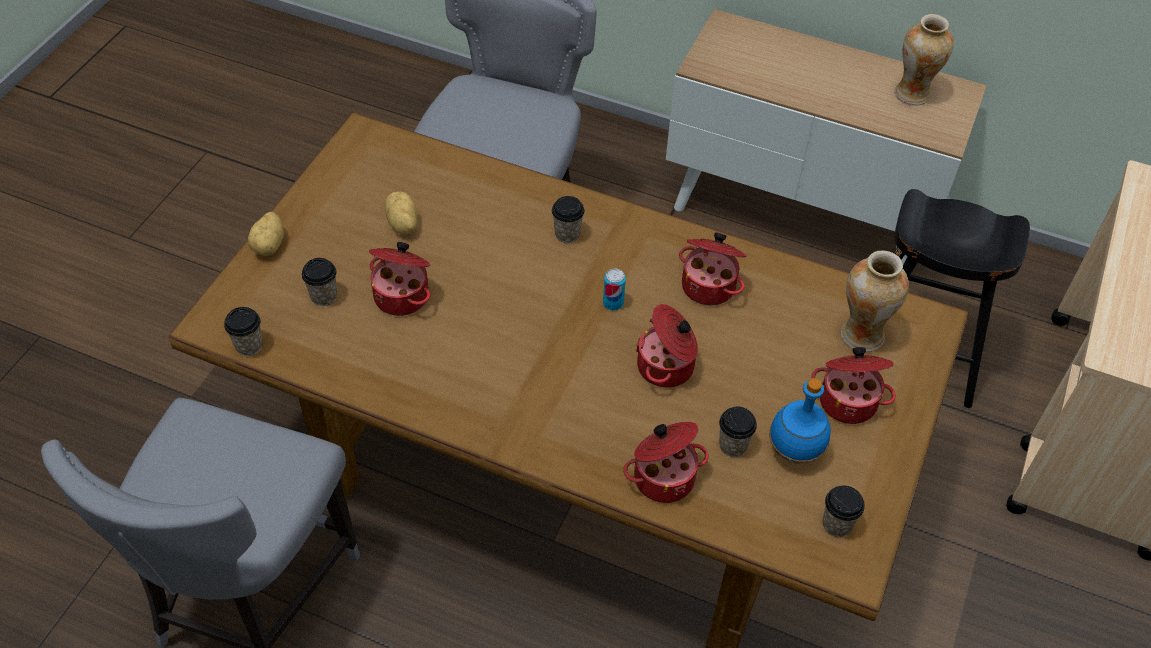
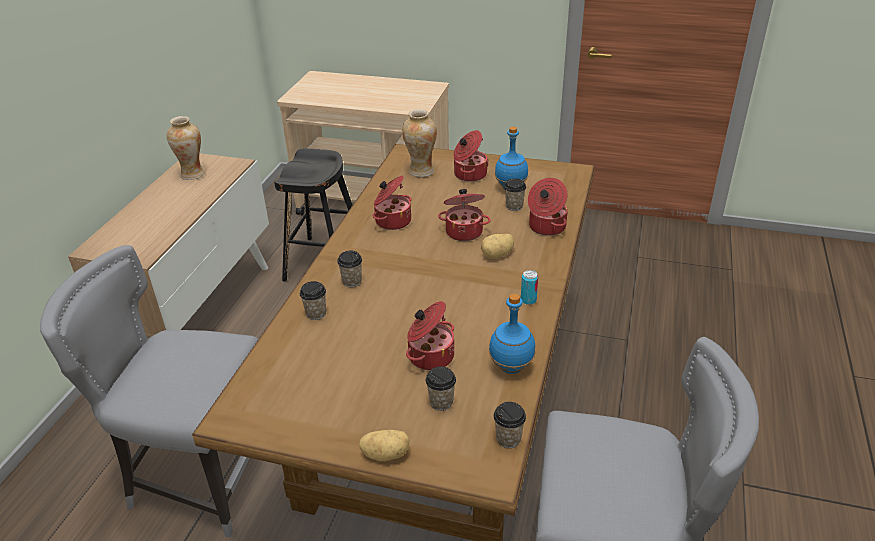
camera: 95 degrees left, 15 degrees down
(357, 368) = (510, 367): none -> blue bottle
(402, 224) = (350, 370): potato -> potato (497, 255)
(613, 303) = (416, 256): can -> can (528, 300)
(837, 524) = (551, 175): cup -> cup (316, 313)

